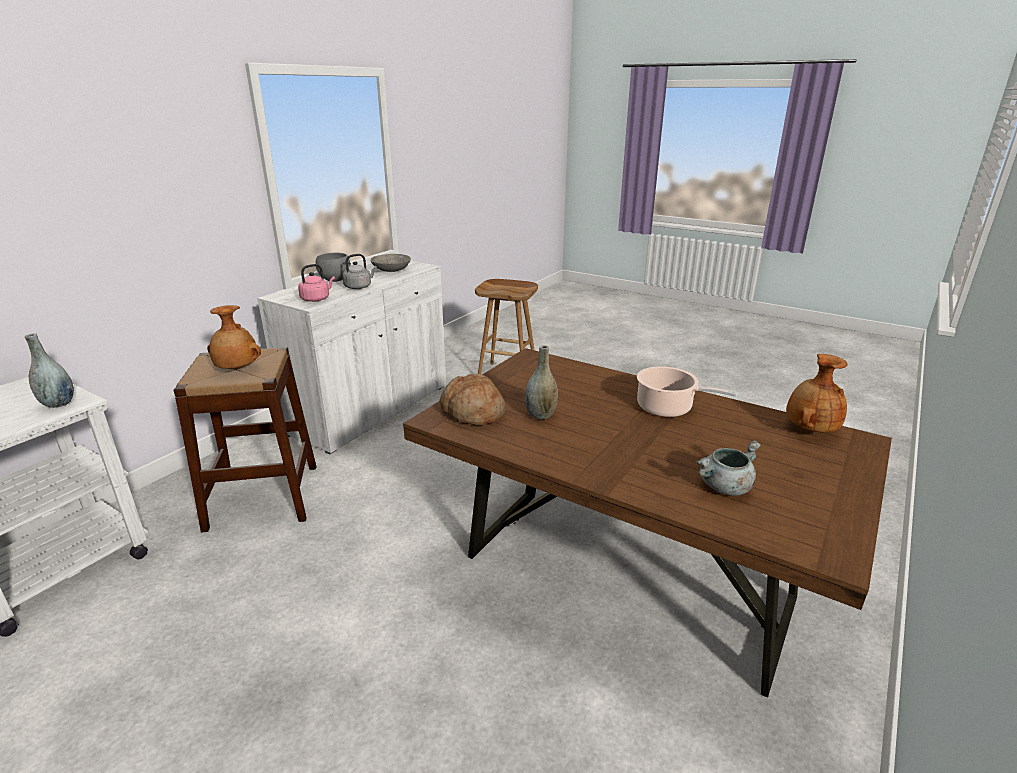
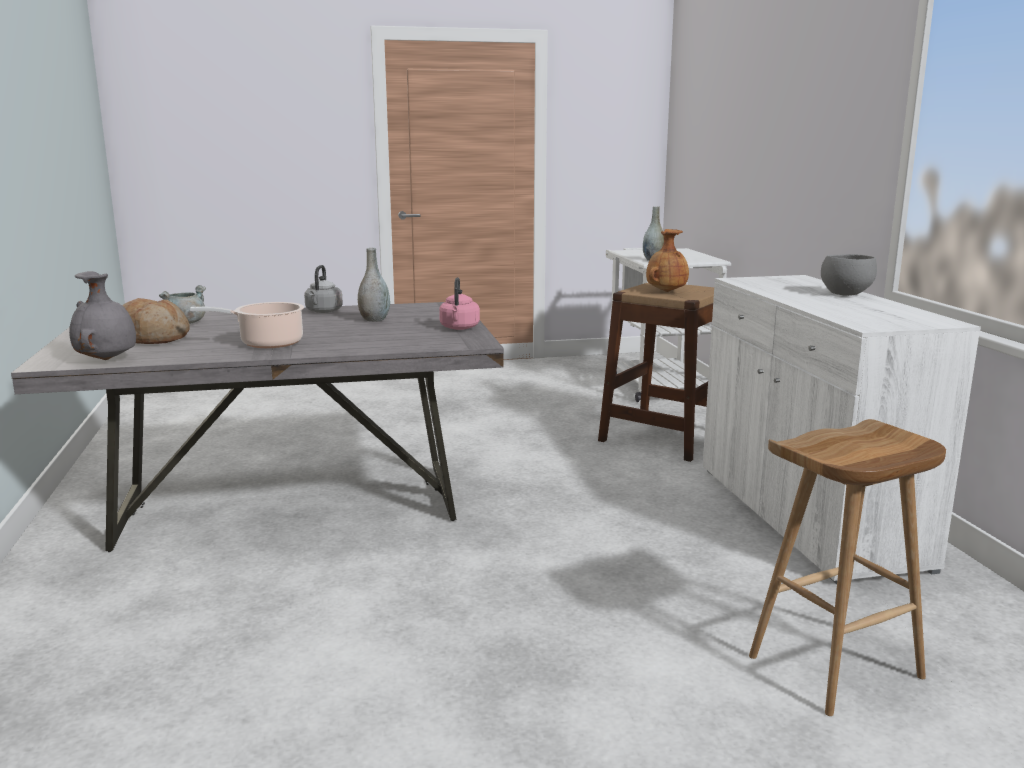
camera: 135 degrees right, 10 degrees down
(317, 299) = (759, 282): pink kettle -> pink kettle (459, 328)
(359, 287) = (787, 295): grey kettle -> grey kettle (323, 311)
(391, 270) = (866, 313): grey bowl -> none
(472, 412) = (430, 311): bread -> bread (151, 338)
(623, 577) = (292, 506): brown dining table -> grey dining table
(809, 429) = (107, 359): brown vase -> grey vase

